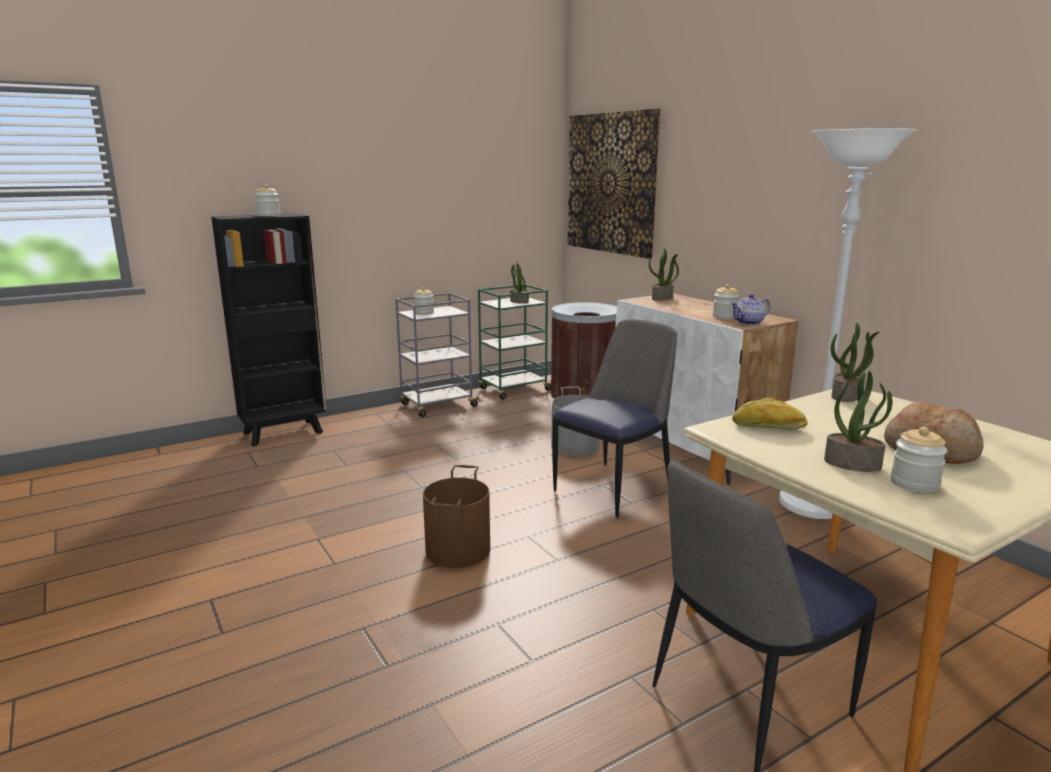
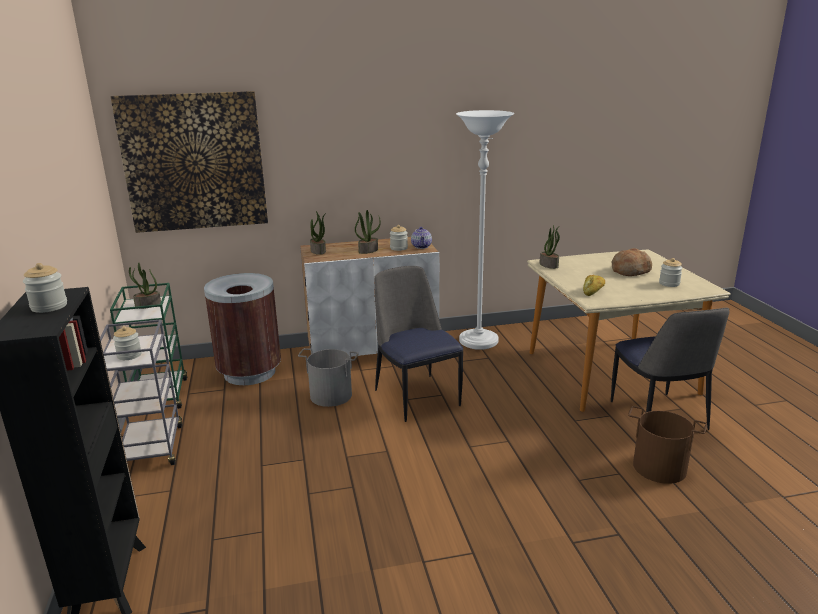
camera: 70 degrees left, 5 degrees up
(459, 550) = (477, 481): brown bucket -> brown bucket (659, 467)
(853, 464) = (646, 287): potted plant -> potted plant (368, 250)

